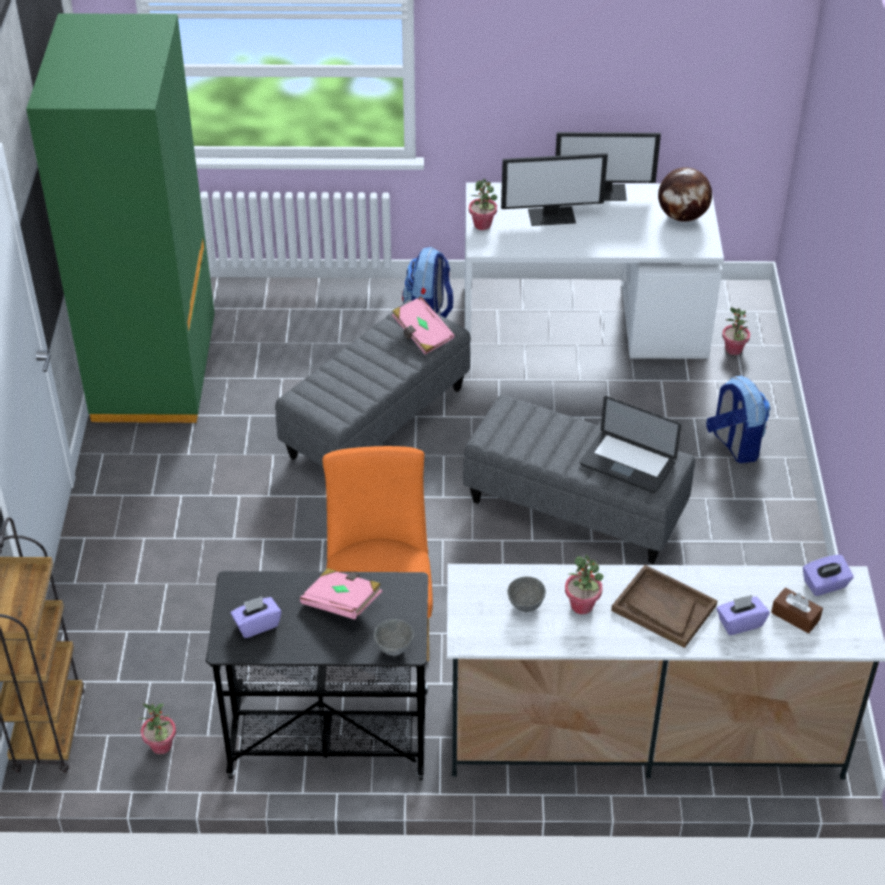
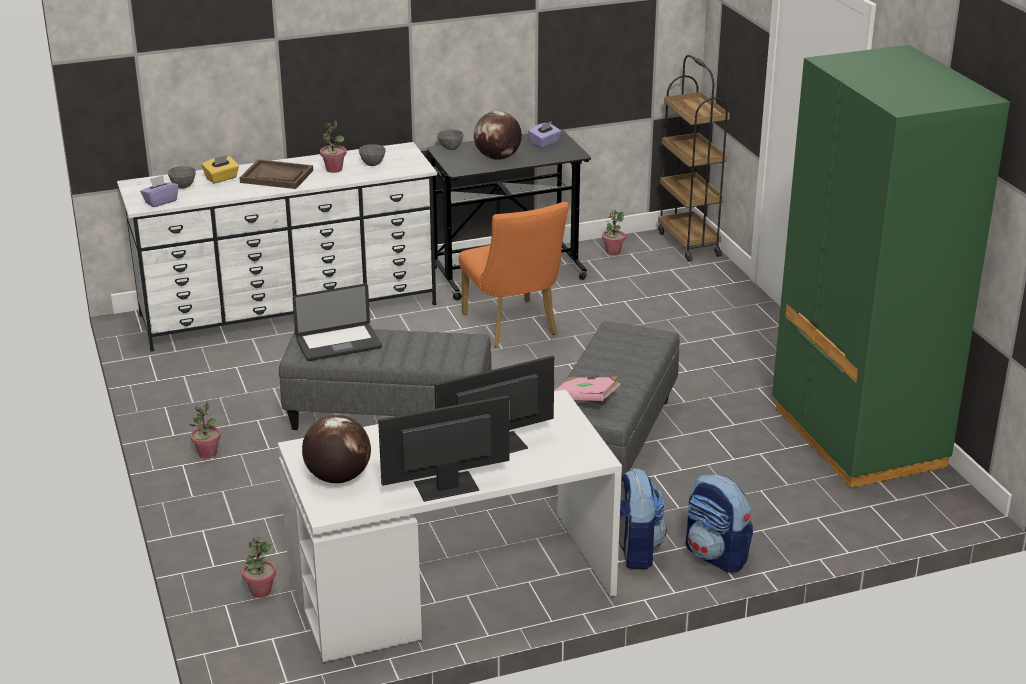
camera: 160 degrees right, 15 degrees down
(342, 603) = (497, 158): pink book -> globe
(482, 225) = (569, 422): potted plant -> potted plant (207, 453)
(627, 464) = (339, 344): laptop -> laptop turned 150 degrees clockwise
(734, 444) = (246, 496): backpack -> backpack (716, 556)
(740, 623) = (221, 178): purple tissue box -> yellow tissue box
(795, 616) = (182, 186): brown tissue box -> grey bowl

